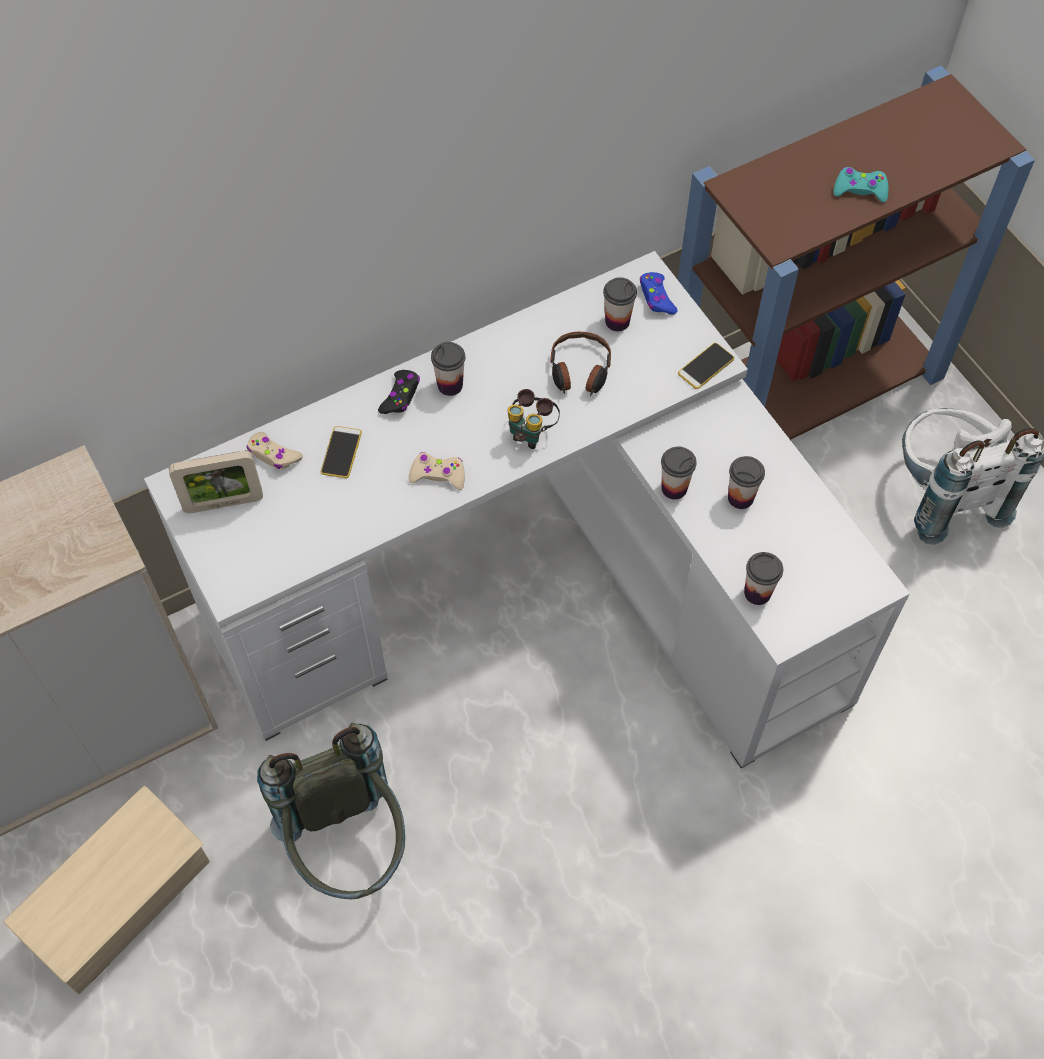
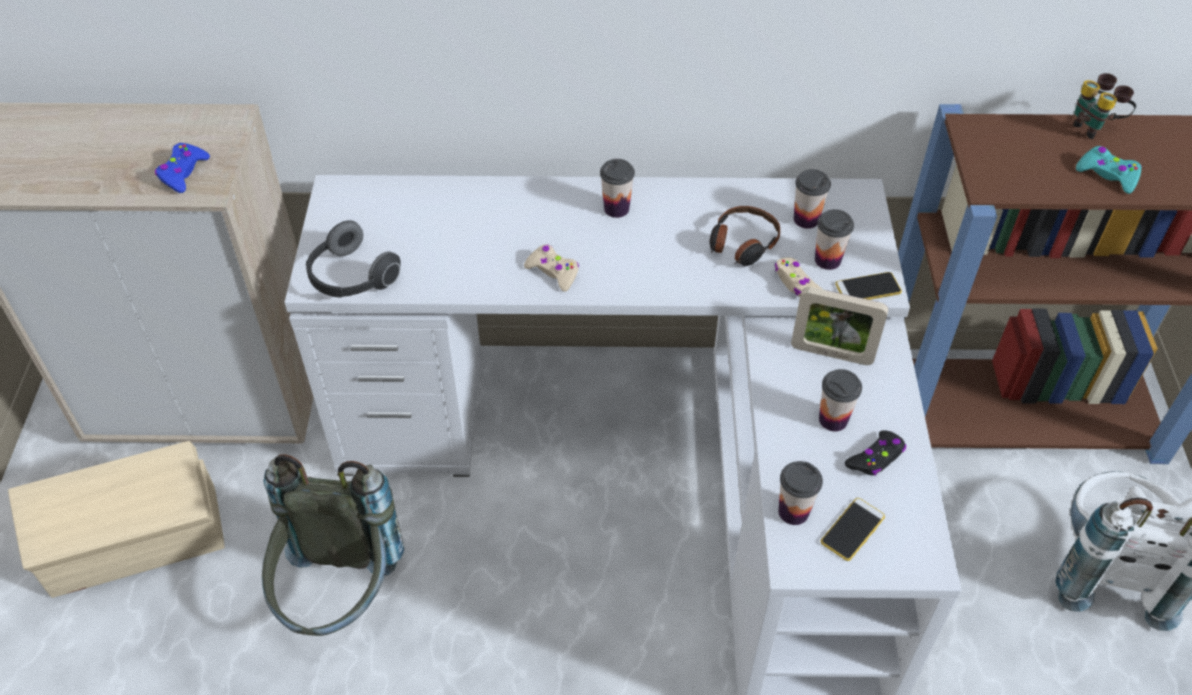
camera: 30 degrees right, 10 degrees down
(223, 503) = (361, 218): picture frame -> picture frame (831, 353)
(261, 568) = (351, 278): none -> headphones
(273, 455) = (428, 200): beige game controller -> beige game controller (796, 283)
(341, 452) = (485, 221): phone -> phone (852, 529)
(400, 396) = (567, 200): black game controller -> black game controller (876, 458)
(531, 432) = (662, 274): binoculars -> binoculars (1094, 127)
(656, 298) = (857, 215): blue game controller -> blue game controller (183, 173)
(674, 488) = (771, 382): cup -> cup (827, 260)

